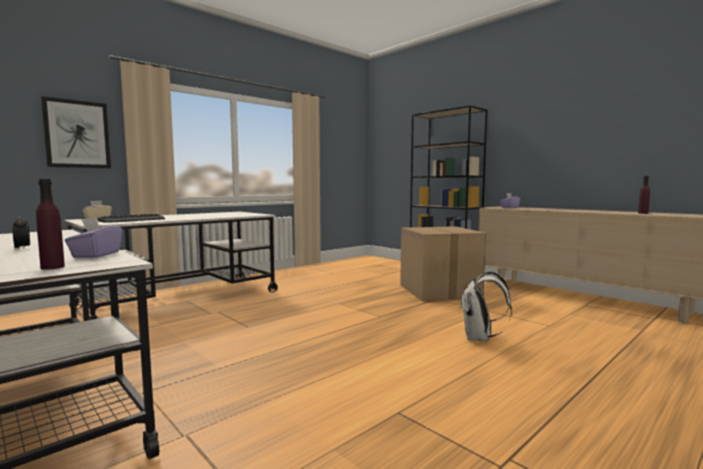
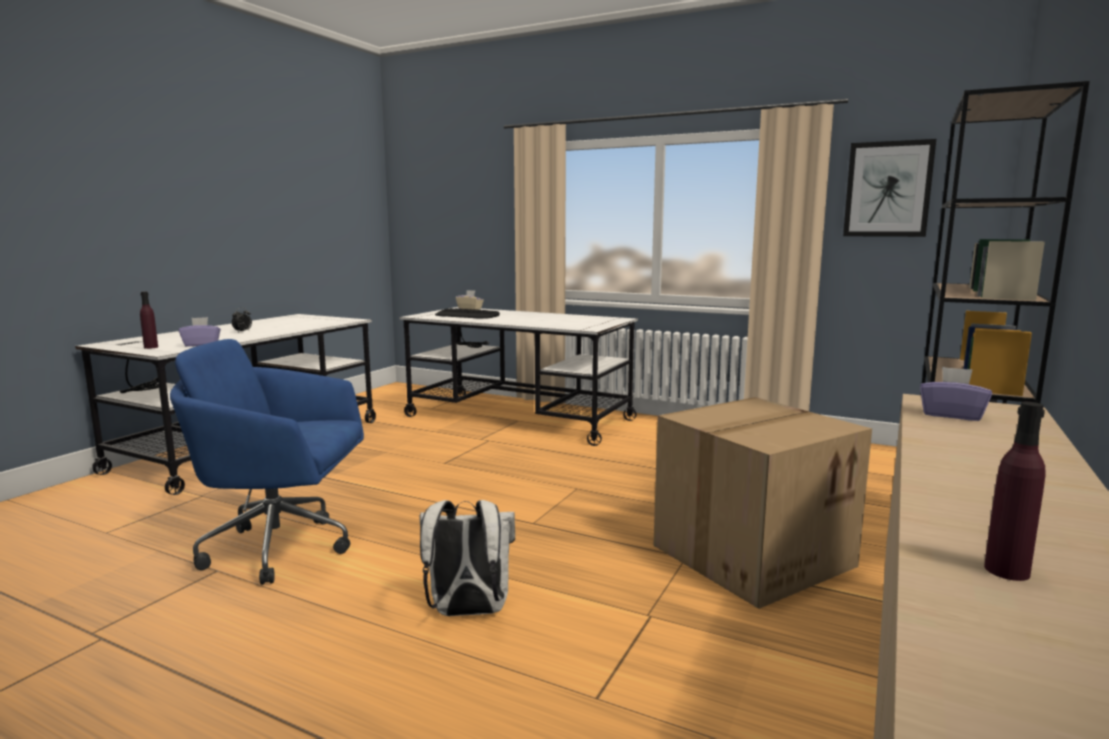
camera: 70 degrees right, 5 degrees up
(77, 134) = (485, 217): picture -> picture (888, 189)
(373, 385) = (285, 550): none -> blue office chair

